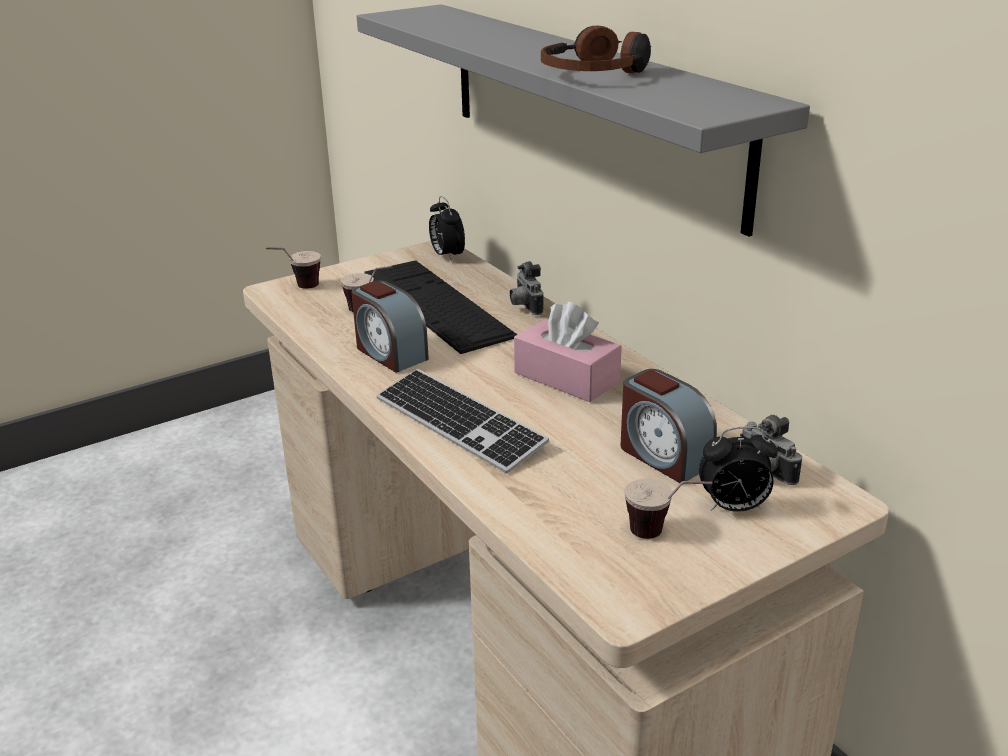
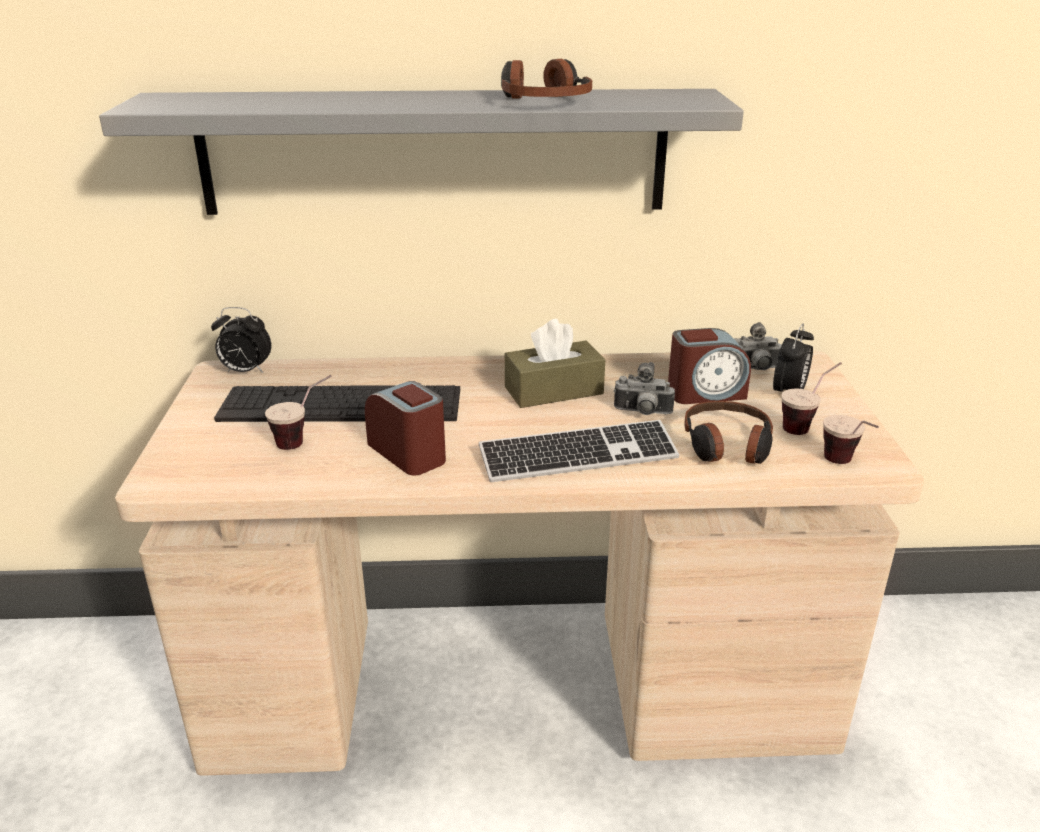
camera: 60 degrees left, 0 degrees up
(297, 289) = (180, 466): cup -> cup (845, 466)
(390, 353) = (408, 453): alarm clock -> alarm clock turned 120 degrees counterclockwise
(524, 306) = (407, 369): camera -> camera (642, 413)
(560, 495) = (727, 446): none -> headphones
(566, 377) = (553, 390): pink tissue box -> brown tissue box

